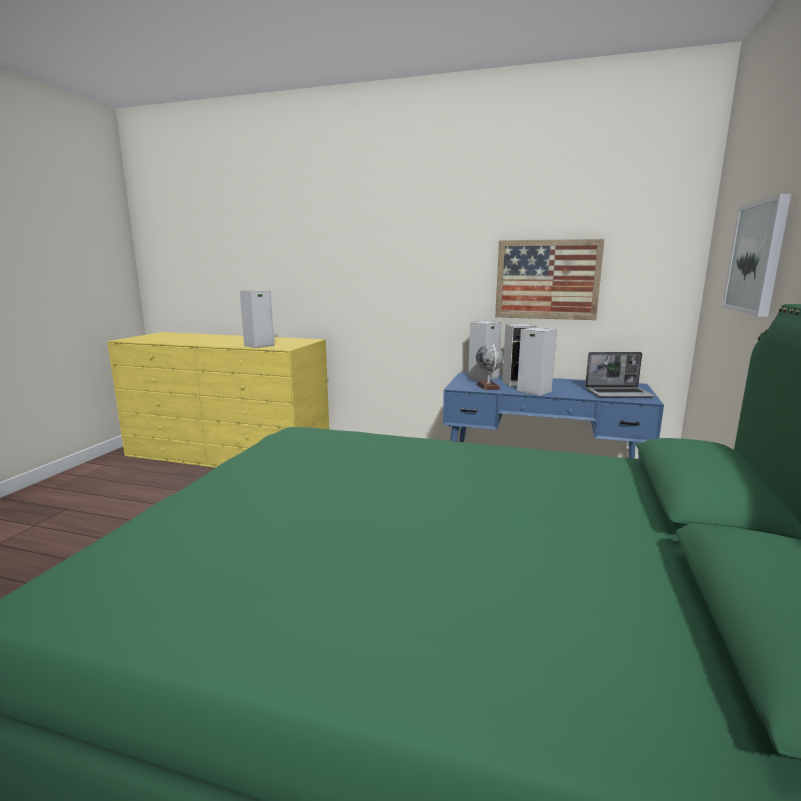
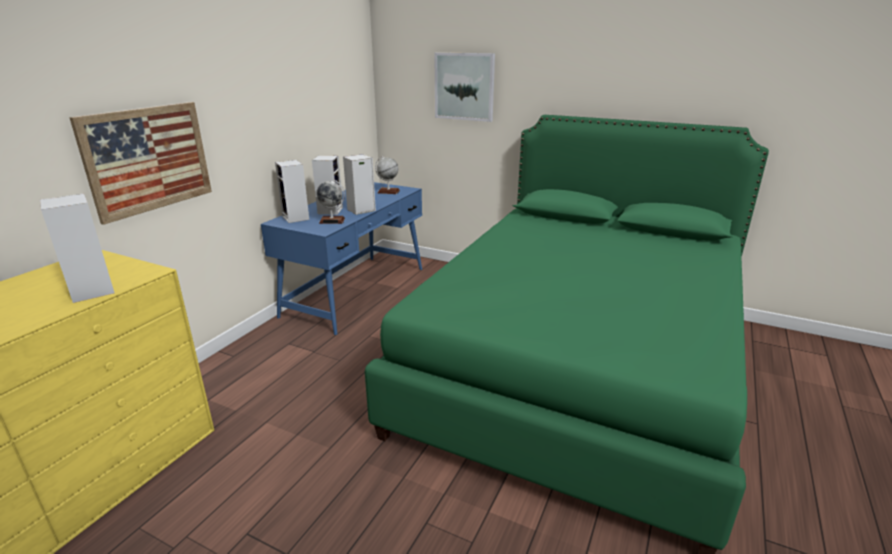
camera: 80 degrees left, 10 degrees up
(547, 279) = (303, 111): picture -> picture (148, 159)
(619, 393) = (388, 192): laptop -> globe

